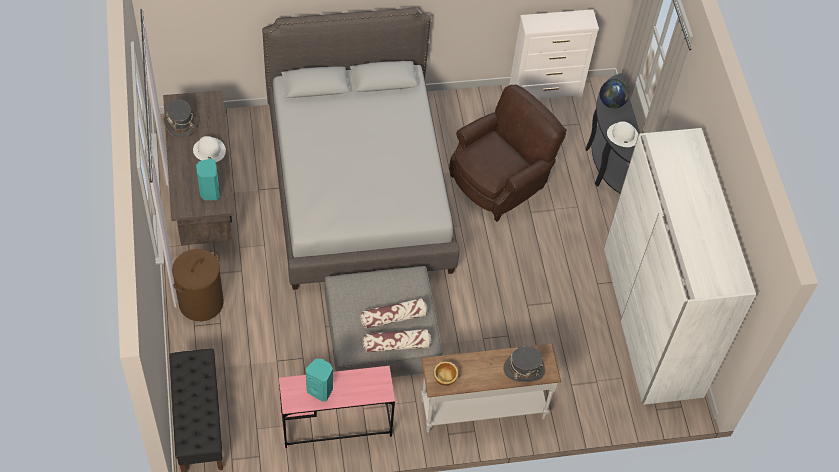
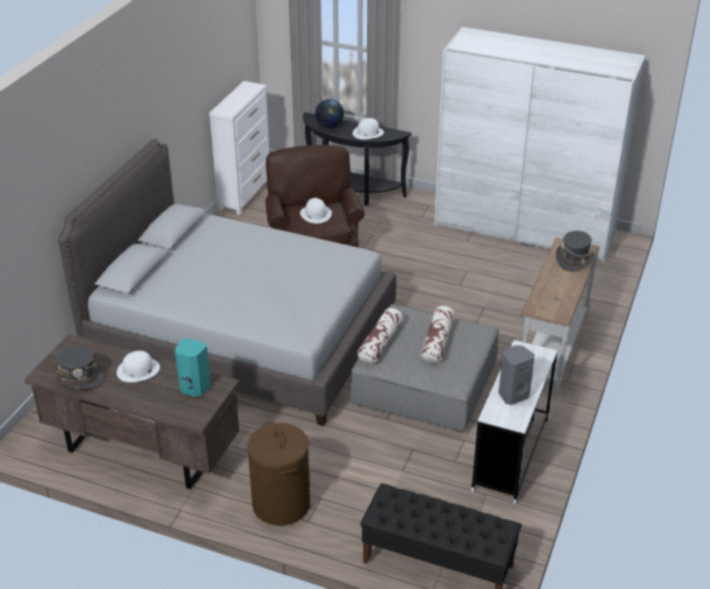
camera: 55 degrees left, 20 degrees down
(320, 390) = (513, 395): turquoise speaker -> grey speaker
(336, 425) = (510, 454): pink desk -> white desk
(396, 345) = (470, 350): pillow -> pillow (380, 343)
(444, 377) = (553, 307): bowl -> none
(496, 157) = (315, 214): none -> white hat

